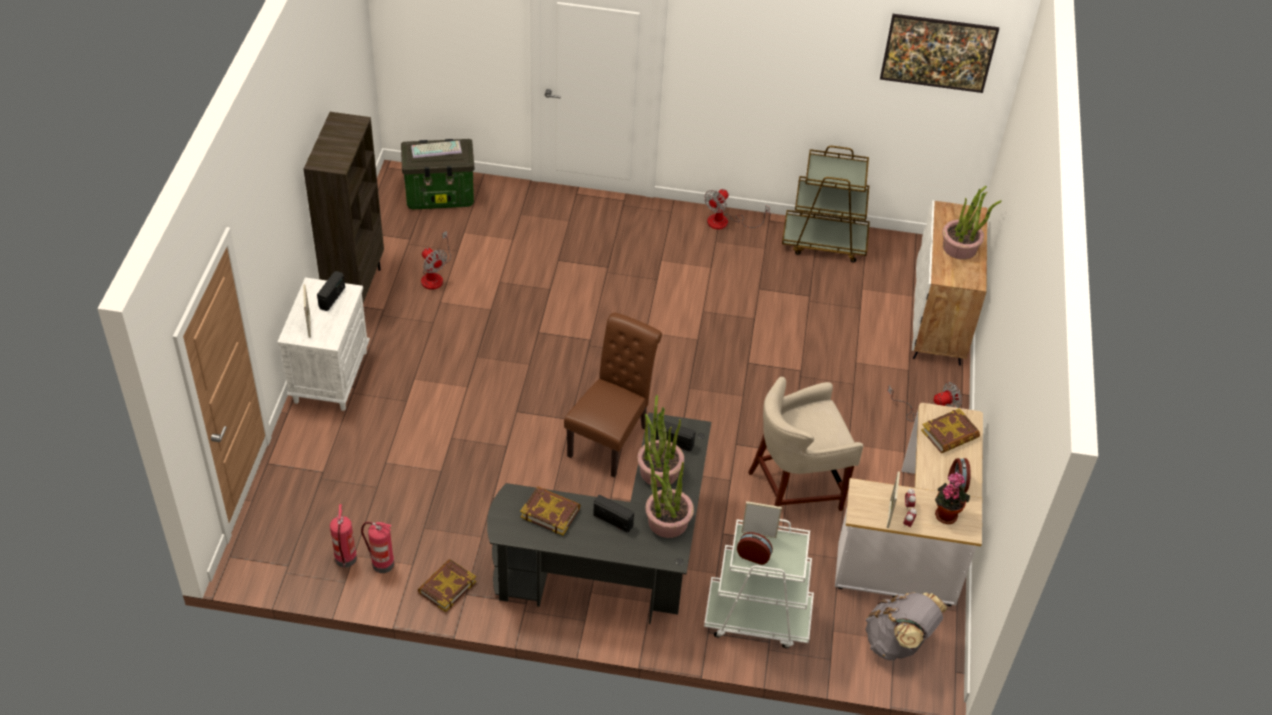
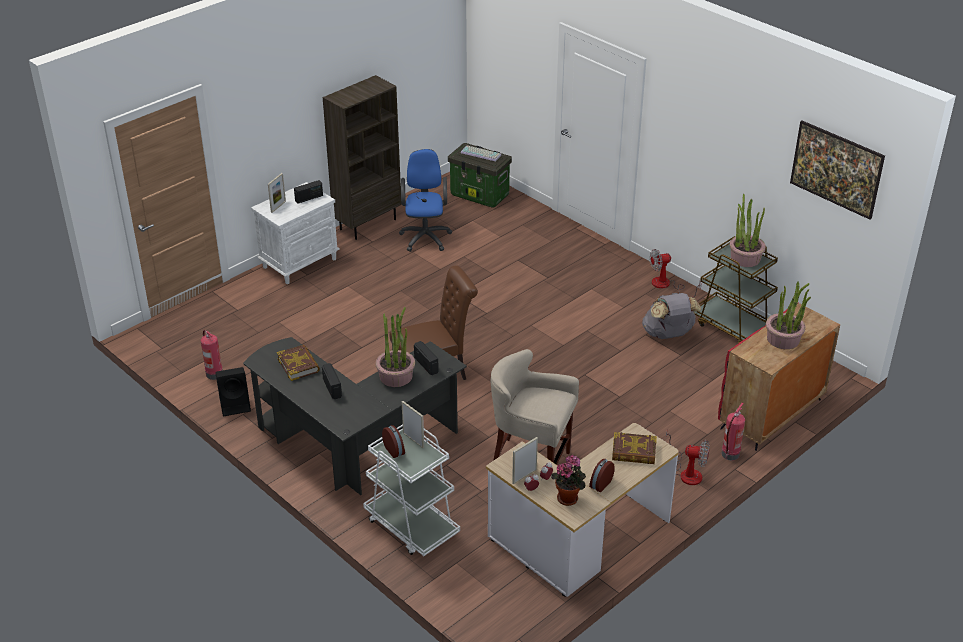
camera: 40 degrees right, 10 degrees down
(346, 559) = (197, 361): fire extinguisher -> fire extinguisher (730, 454)
(434, 276) = (425, 236): fan -> blue office chair
(447, 587) = (236, 405): book -> black speaker
(667, 521) = (366, 406): potted plant -> potted plant (745, 258)
(898, 642) = (496, 596): grey backpack -> grey backpack (668, 334)
(938, 320) = (771, 414): white cabinet -> red cabinet

